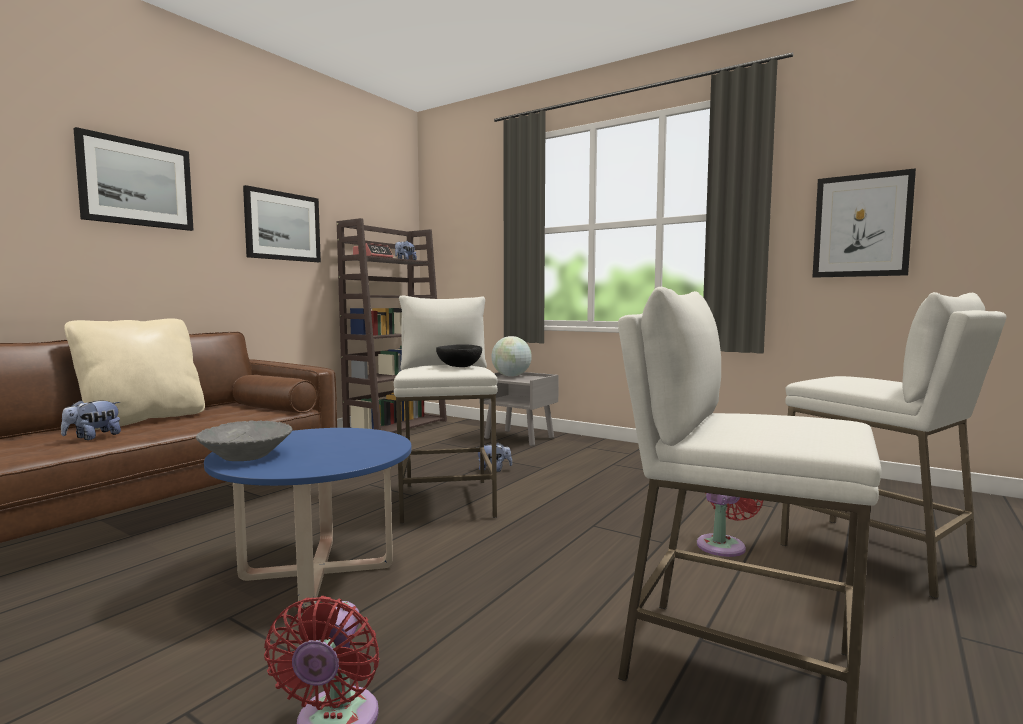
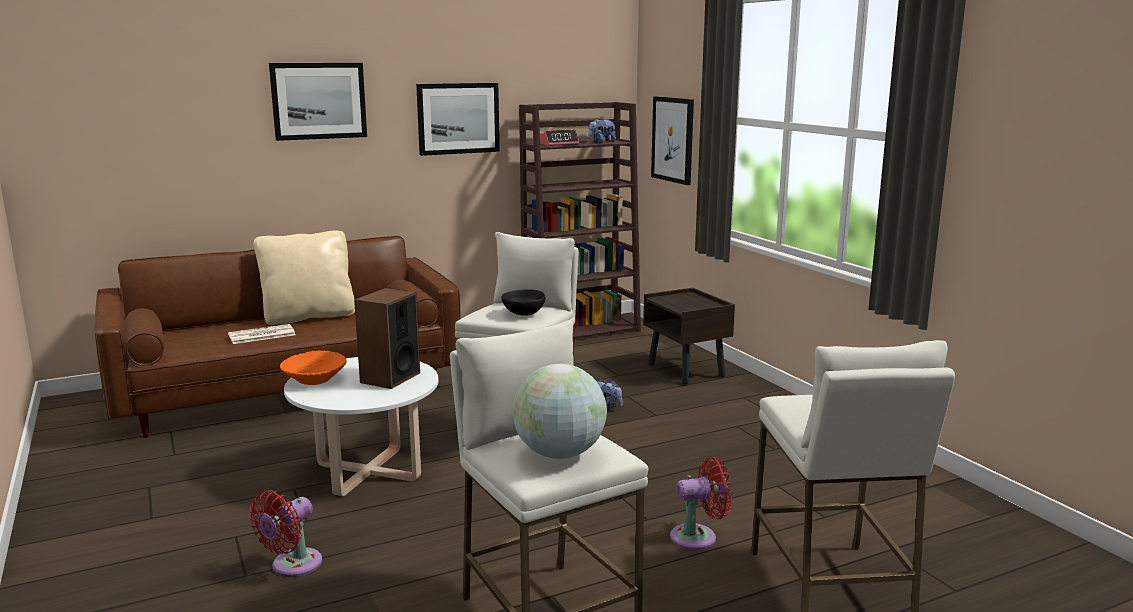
camera: 30 degrees right, 10 degrees up
(93, 437) = (261, 335): plush toy -> newspaper
(246, 456) = (315, 380): grey bowl -> orange bowl
(318, 571) = (368, 471): blue coffee table -> white coffee table
(345, 442) = (390, 378): none -> speaker
(511, 376) = (685, 297): globe -> globe (559, 454)
(520, 438) = (686, 370): grey nightstand -> brown nightstand
(861, 226) = (1056, 184): picture -> picture (673, 139)

